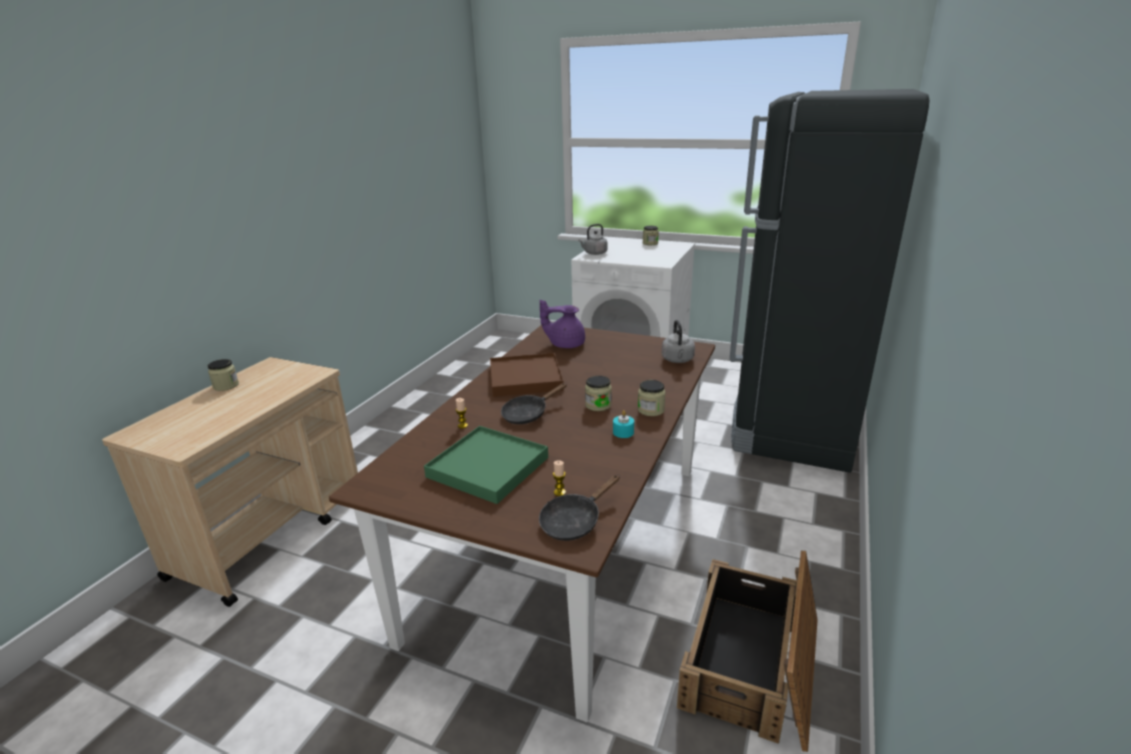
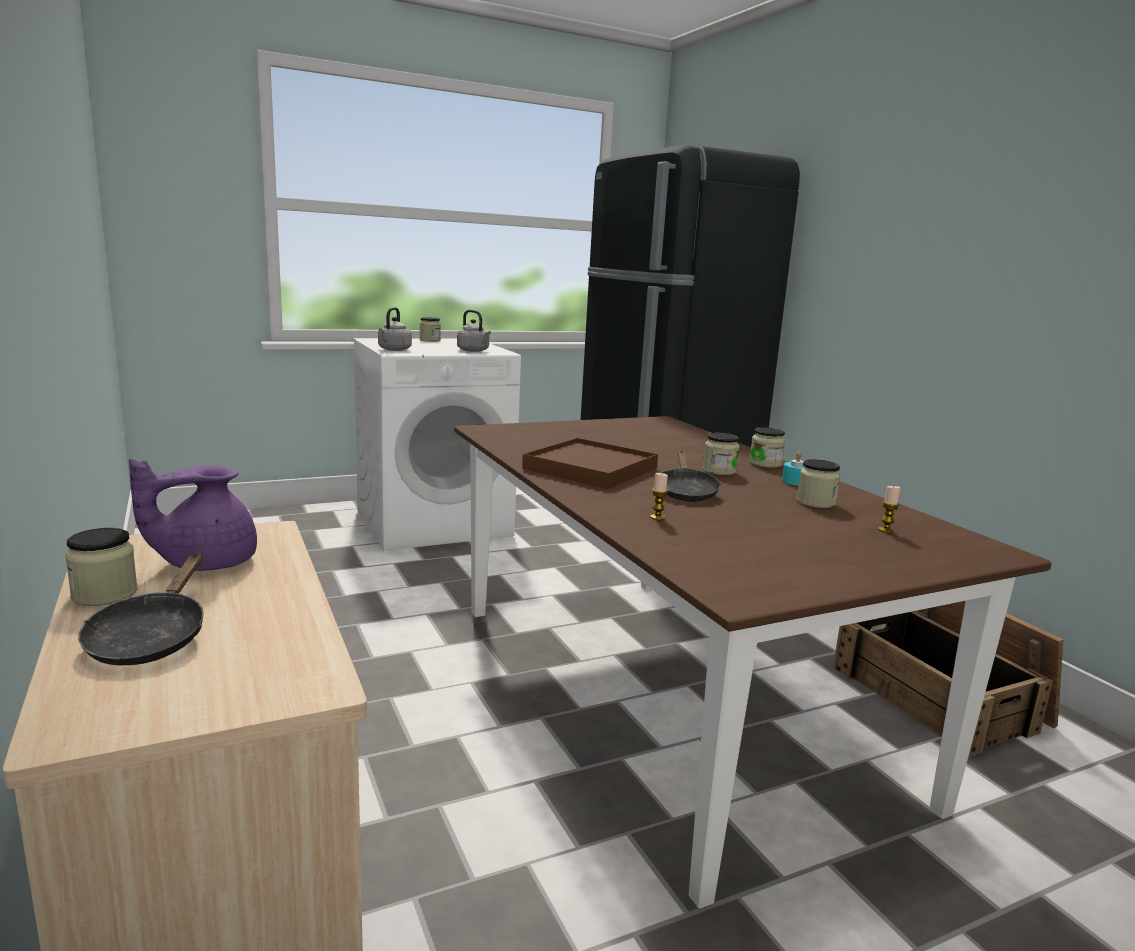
camera: 50 degrees left, 10 degrees down
(487, 467) = (785, 536): green tray -> none
(565, 344) = (540, 437): purple teapot -> purple teapot (205, 563)
(574, 521) = (951, 541): black frying pan -> black frying pan (151, 637)
(583, 453) = (815, 502): none -> jar
(678, 360) = (677, 430): grey kettle -> grey kettle (474, 351)

